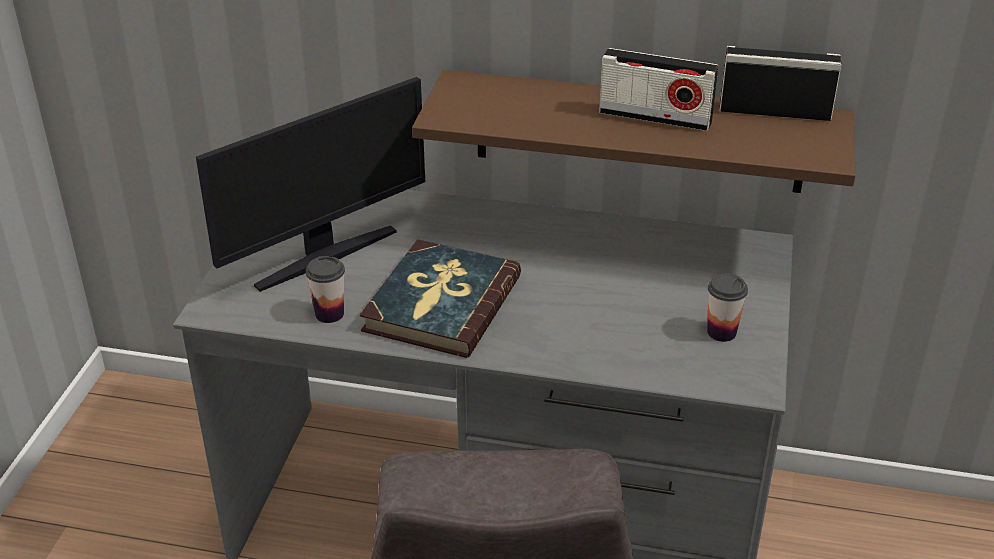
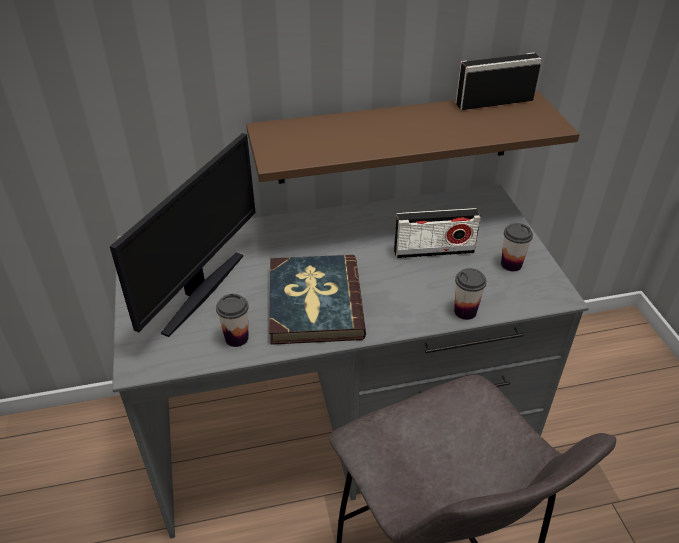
camera: 25 degrees left, 5 degrees up
(615, 366) = (465, 311): none -> cup
(655, 117) = (424, 124): radio -> radio (434, 251)

